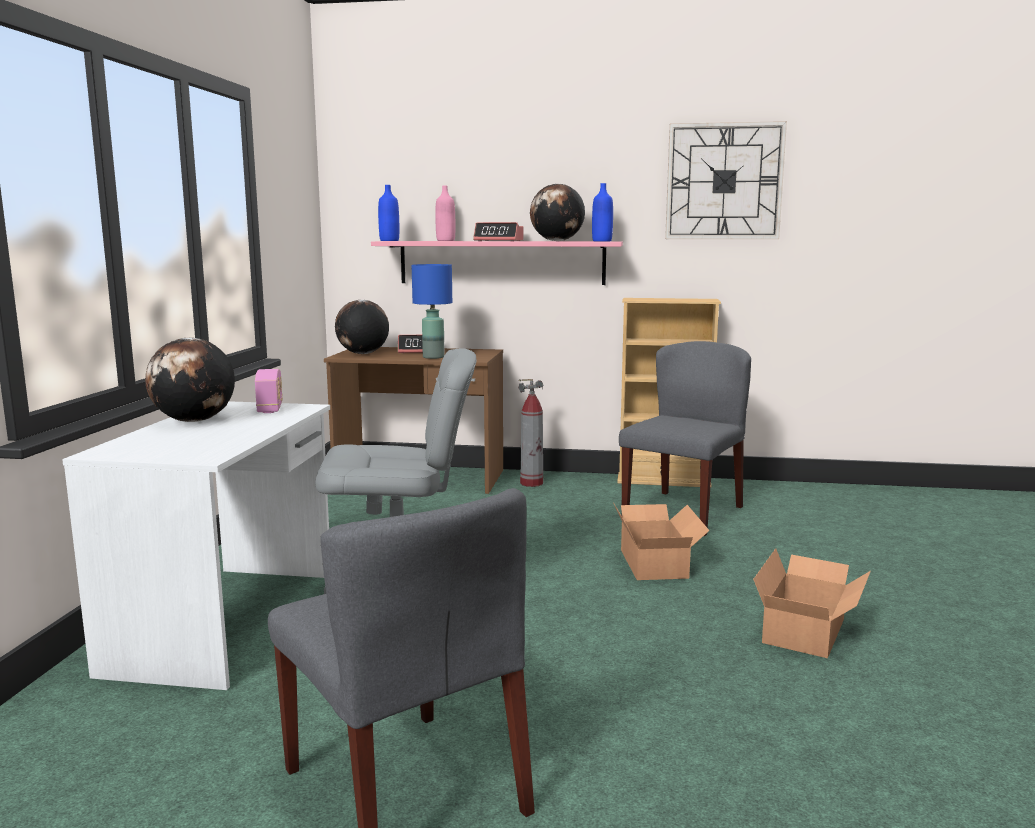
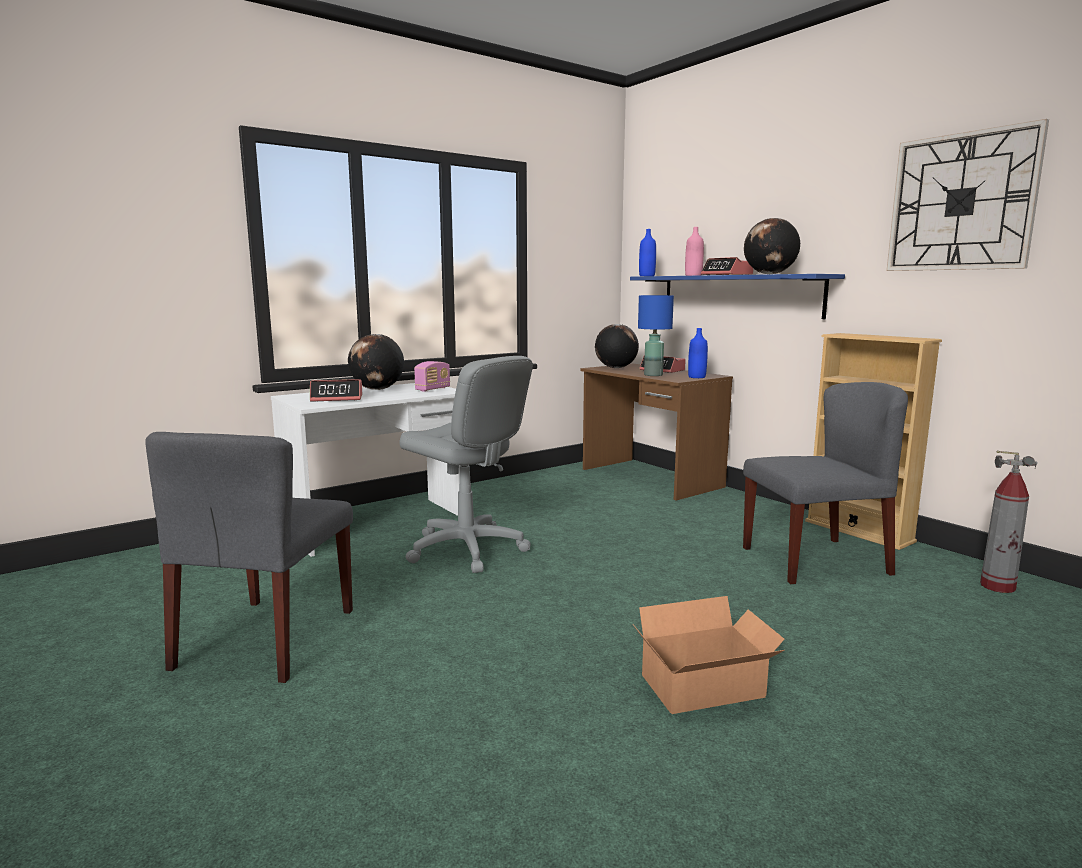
camera: 45 degrees right, 0 degrees up
(196, 442) = (337, 398): none -> alarm clock
(501, 262) = (738, 295): pink shelf -> blue shelf
(532, 483) = (727, 502): fire extinguisher -> fire extinguisher (998, 586)
(602, 241) = (809, 273): blue bottle -> blue bottle (696, 377)
(656, 563) = (695, 587): cardboard box -> none

